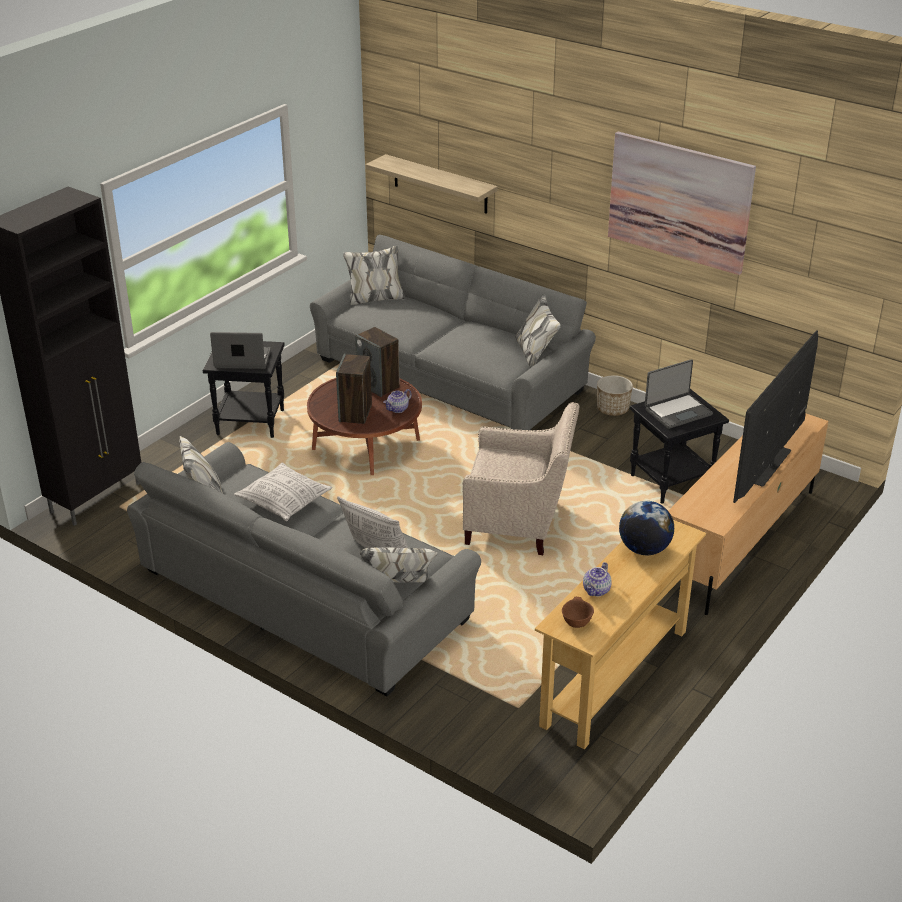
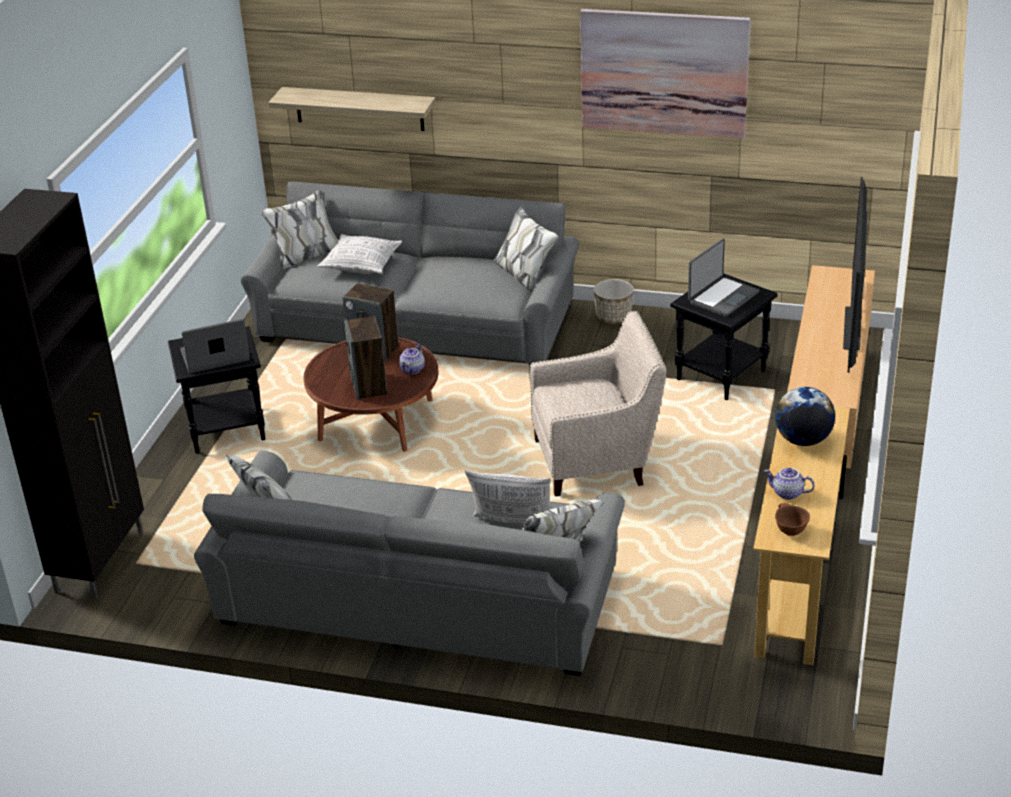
camera: 20 degrees left, 0 degrees up
(284, 501) = (368, 498): pillow -> pillow (362, 264)
(597, 591) = (787, 493): teapot -> teapot turned 105 degrees clockwise

